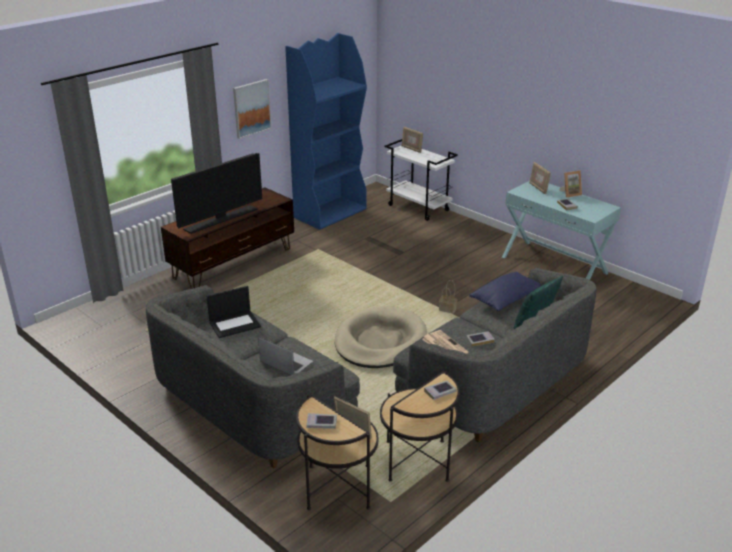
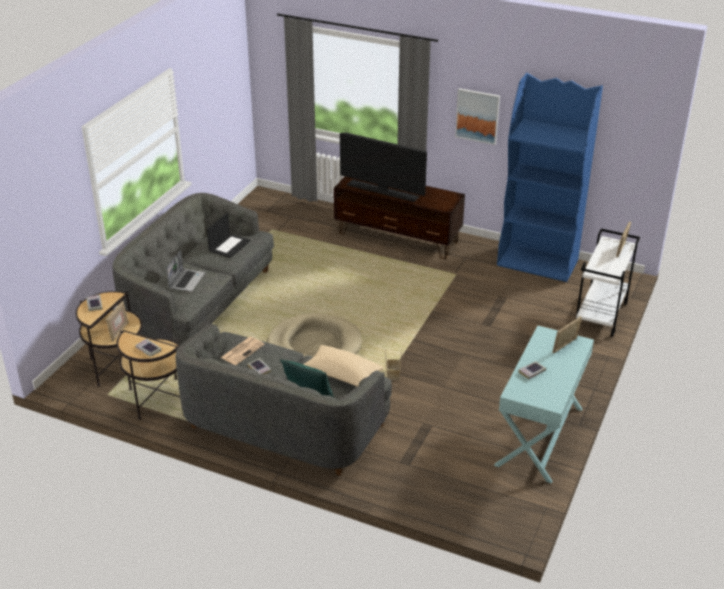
camera: 70 degrees right, 5 degrees up
(235, 324) = (229, 245): laptop -> laptop turned 105 degrees counterclockwise
(506, 299) = (342, 375): blue pillow -> beige pillow
(570, 194) = (569, 371): picture frame -> none

